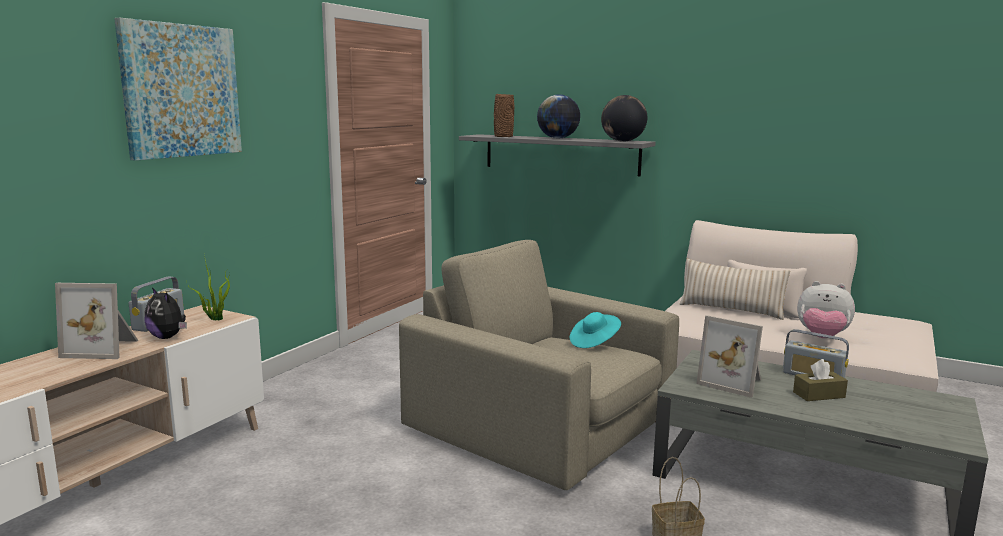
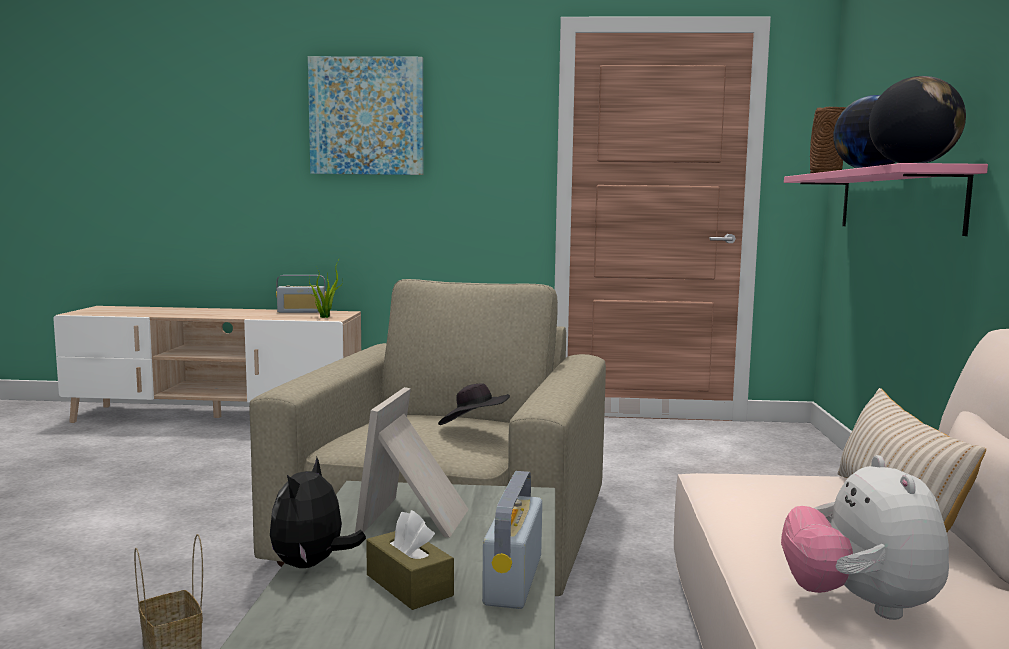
camera: 65 degrees right, 5 degrees down
(104, 348) = (233, 313): picture frame -> none
(168, 337) = (269, 316): plush toy -> plush toy (312, 565)
(560, 154) = (897, 201): grey shelf -> pink shelf
(594, 342) = (474, 428): turquoise hat -> black hat

